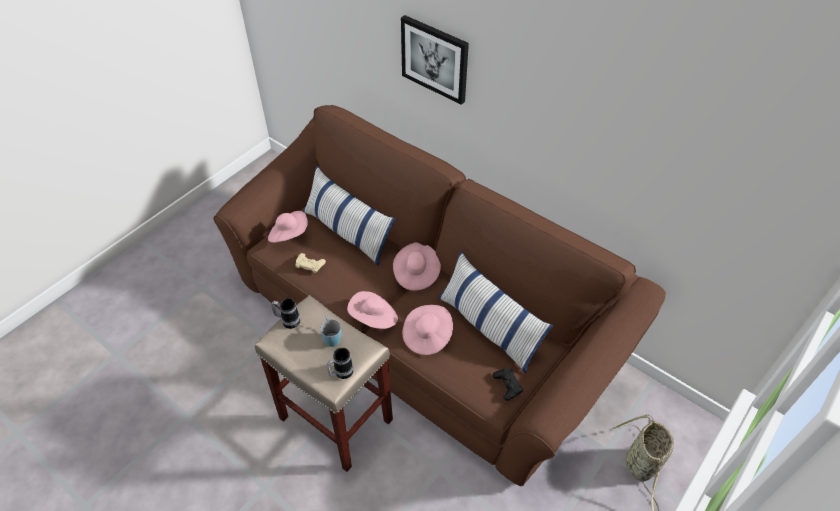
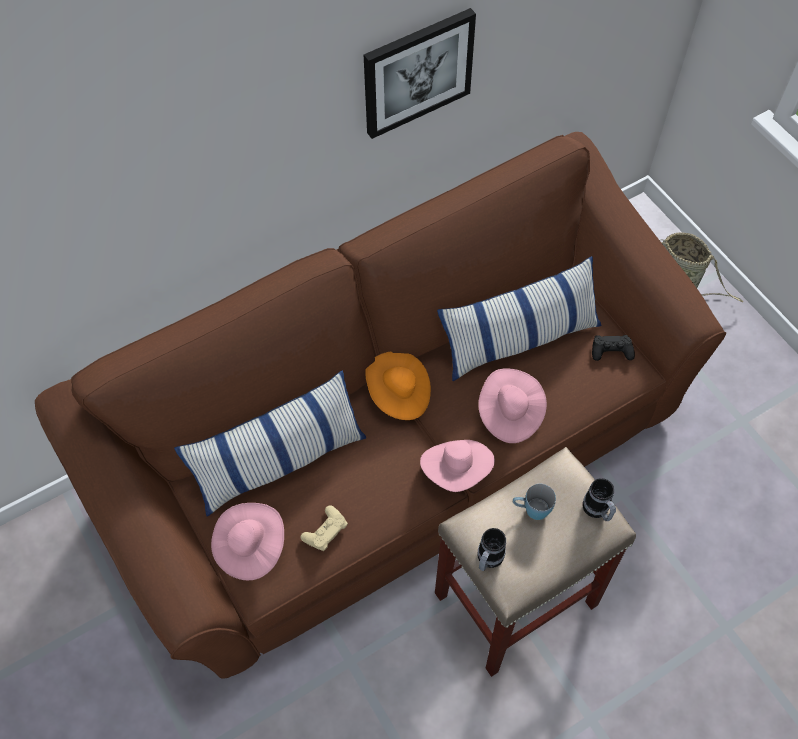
camera: 70 degrees left, 10 degrees up
(416, 273) = (398, 394): pink hat -> orange hat
(435, 59) = (213, 158): picture -> picture (417, 72)

